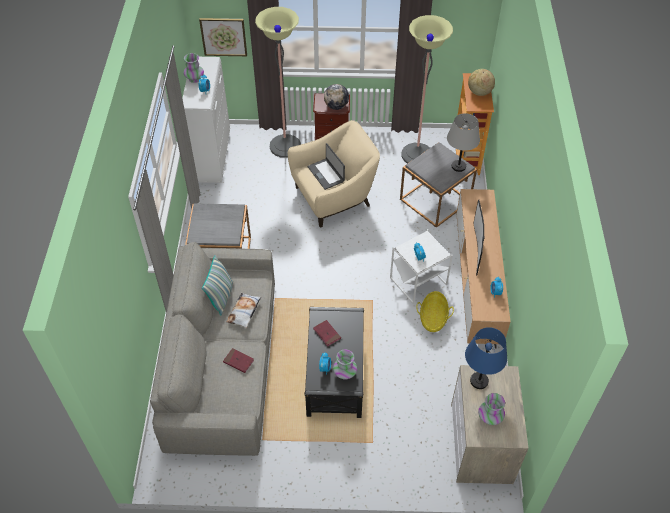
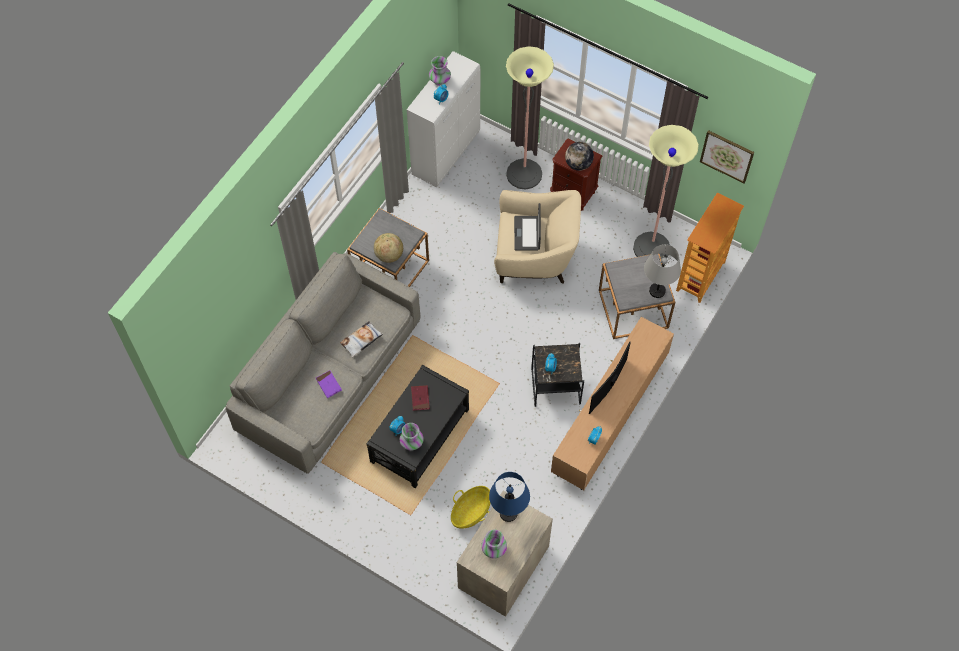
camera: 30 degrees right, 10 degrees up
(221, 297) = (350, 316): pillow -> none
(223, 36) = (491, 45): picture -> picture (727, 156)
(238, 361) = (328, 385): red book -> purple book
(417, 281) = (555, 386): white side table -> black side table
(433, 318) = (543, 430): basket -> basket (471, 512)
(479, 92) = (716, 224): globe -> globe (389, 255)

